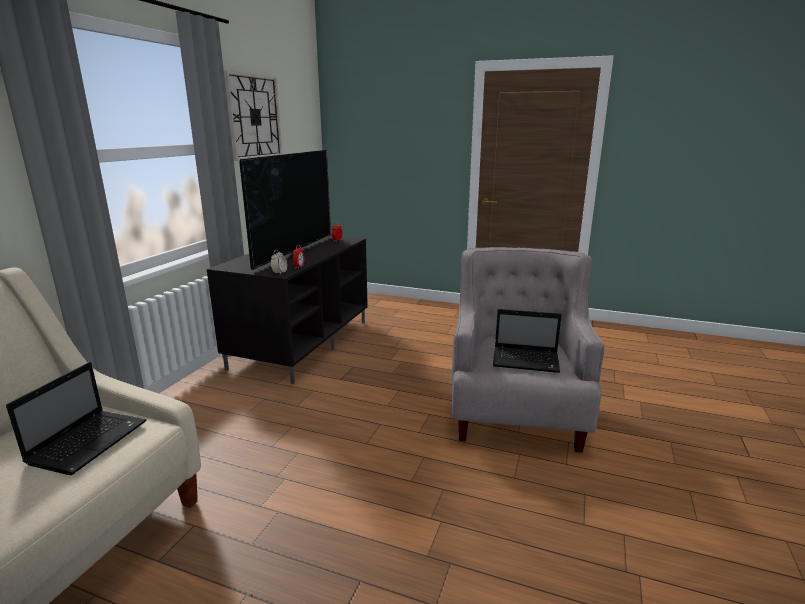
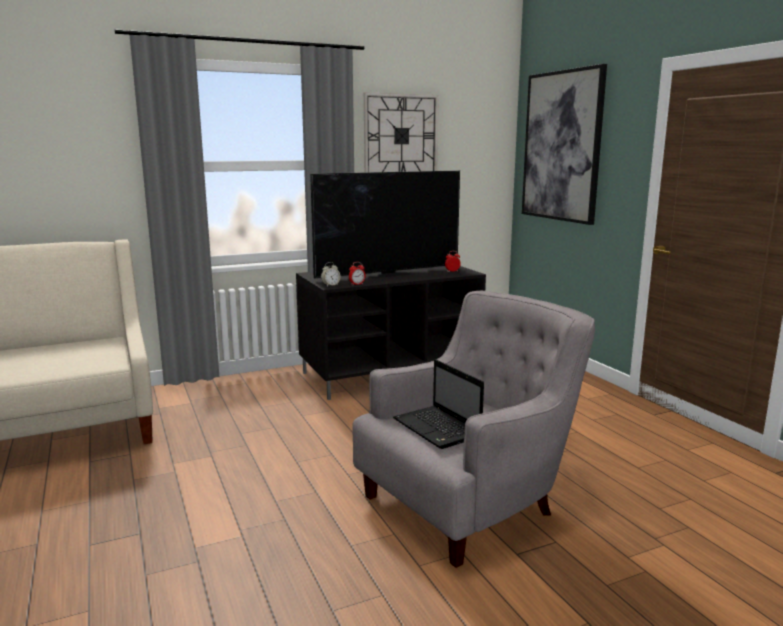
camera: 45 degrees right, 5 degrees down
(90, 441) = (80, 358): laptop -> none
(378, 126) = (562, 146): none -> picture

